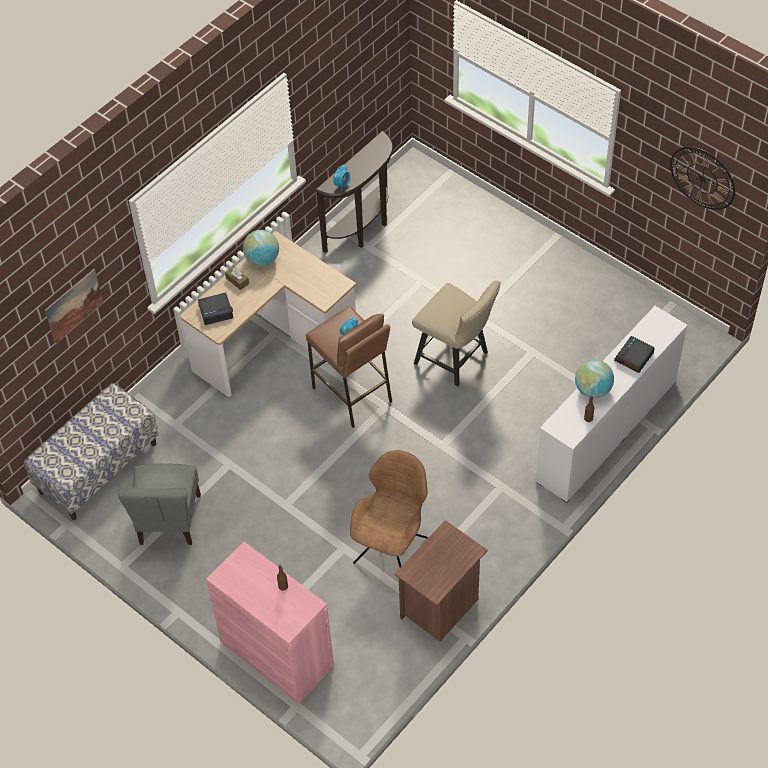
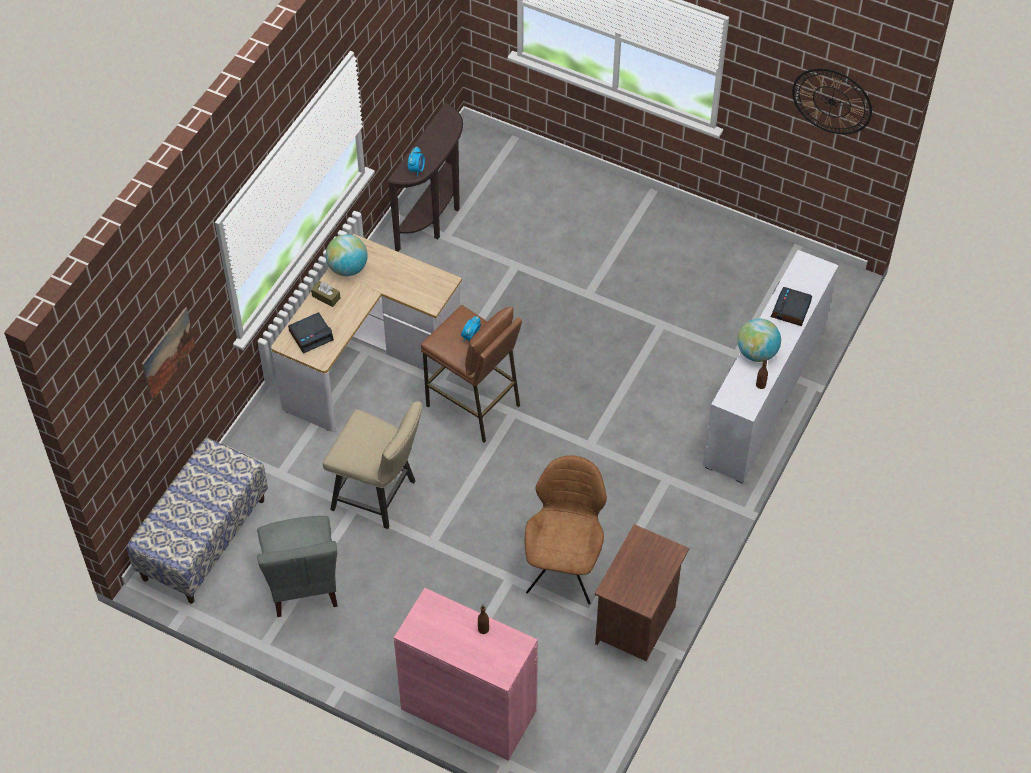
camera: 15 degrees left, 0 degrees up
(456, 360) = (578, 347): beige chair -> beige chair (379, 496)

